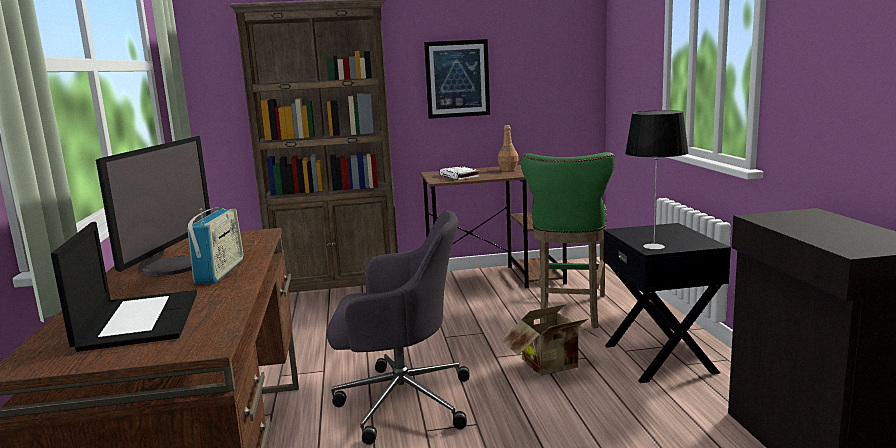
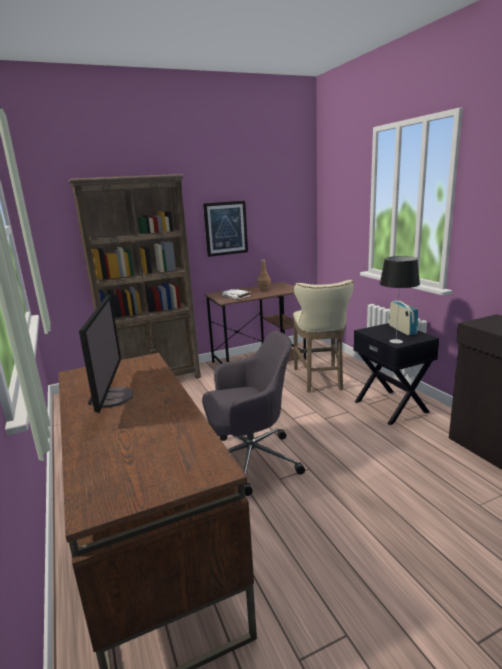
camera: 15 degrees left, 5 degrees up
(138, 320) = (139, 452): laptop -> none
(220, 271) = (155, 398): radio -> radio (402, 329)
(553, 366) = (332, 420): cardboard box -> none
(569, 311) = (319, 380): green stool -> beige stool

